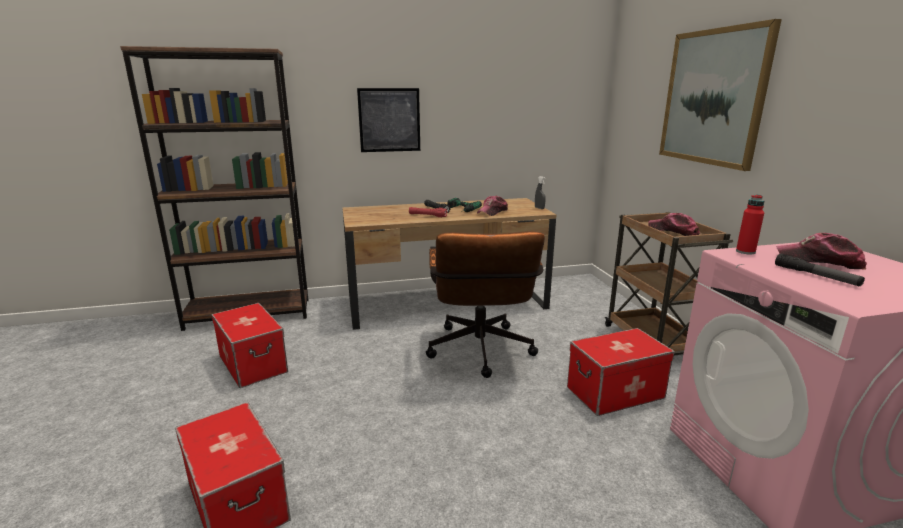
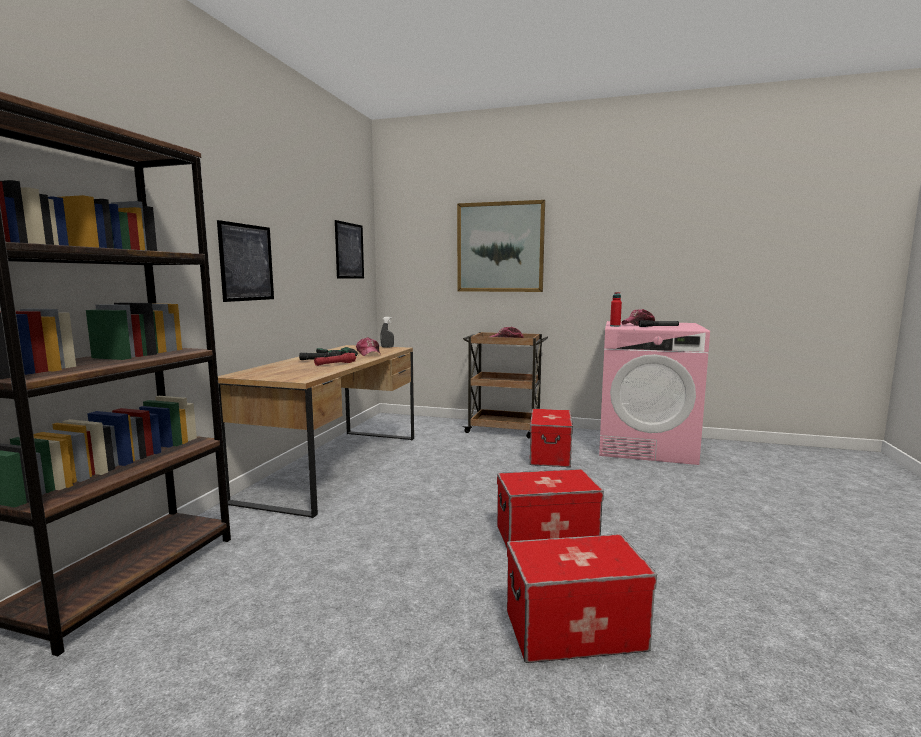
camera: 60 degrees left, 10 degrees down
(253, 364) = (298, 593): storage box -> storage box (546, 536)
(480, 354) = (449, 477): brown office chair -> none
(550, 100) = (349, 251): none -> picture

